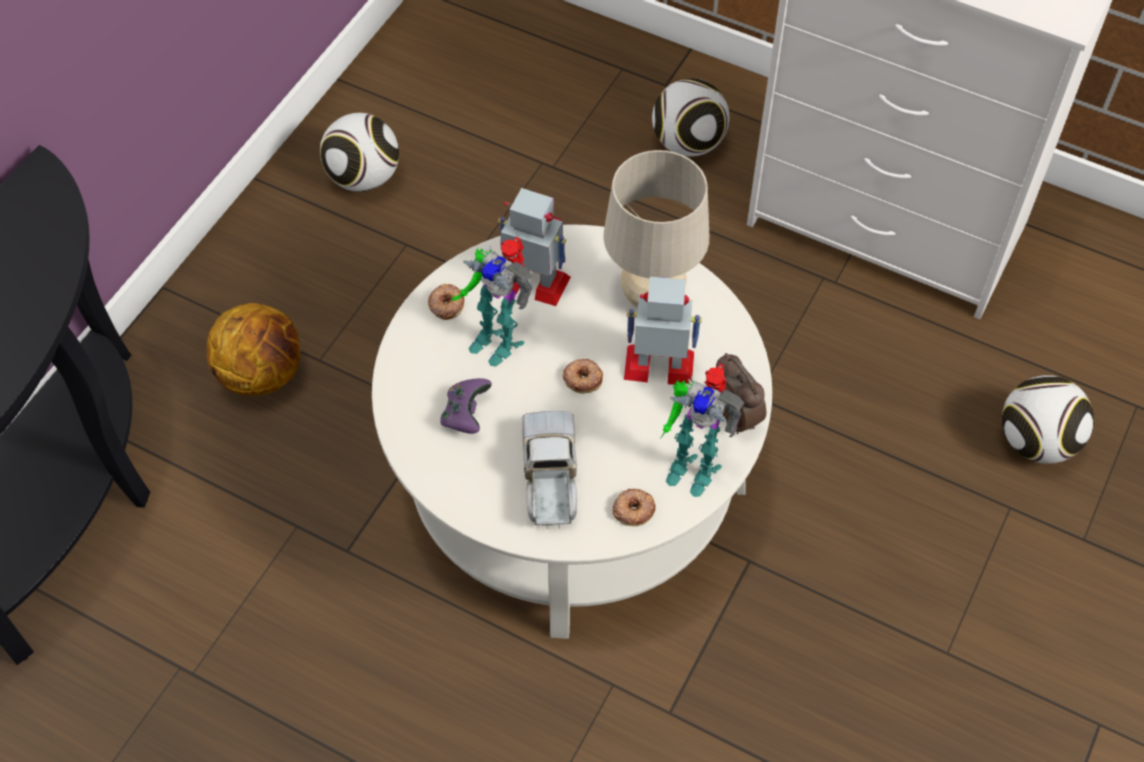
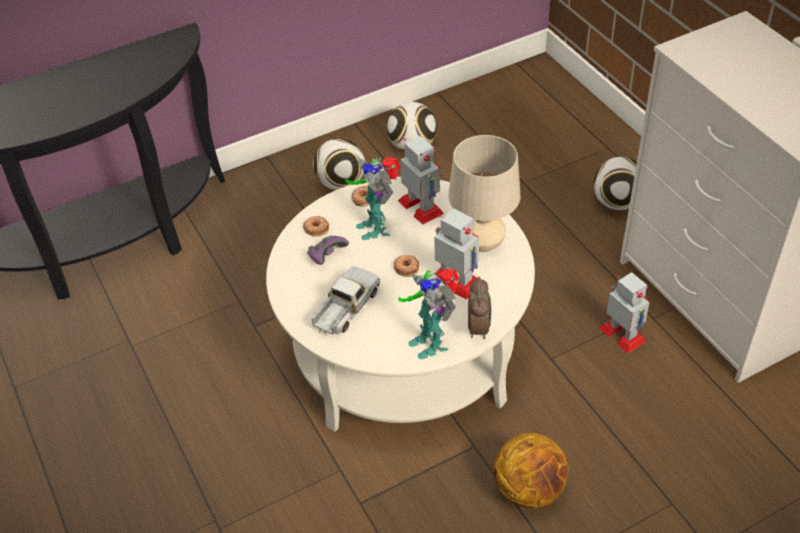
camera: 35 degrees right, 10 degrees down
(263, 373) = (282, 219): basketball -> basketball (530, 489)
(633, 509) = (377, 347): donut -> donut (316, 228)
(816, 322) = (622, 334): none -> toy robot
(1035, 441) = (721, 473): football -> football (341, 183)

